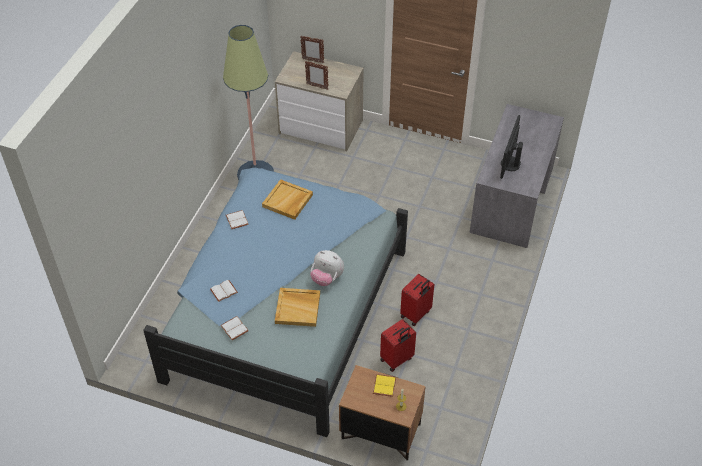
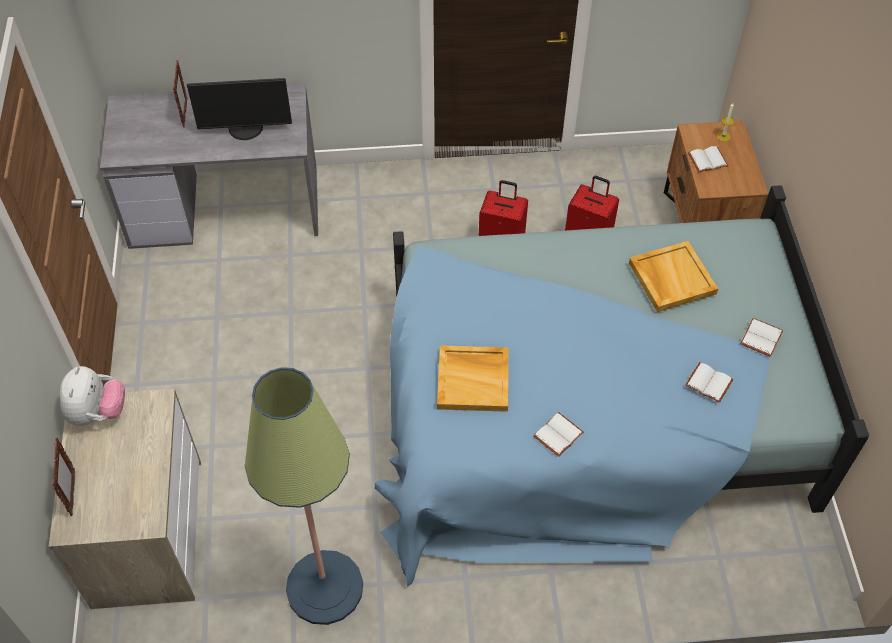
camera: 115 degrees left, 5 degrees up
(317, 86) = (156, 451): picture frame -> picture frame (185, 114)
(327, 278) = (592, 270): plush toy -> plush toy (97, 412)
(383, 385) = (707, 161): yellow book -> white book

